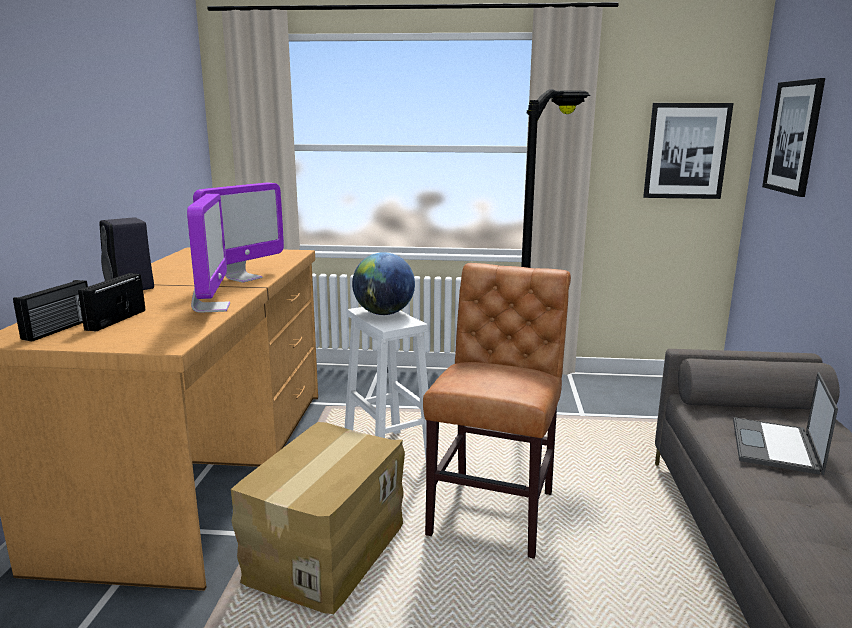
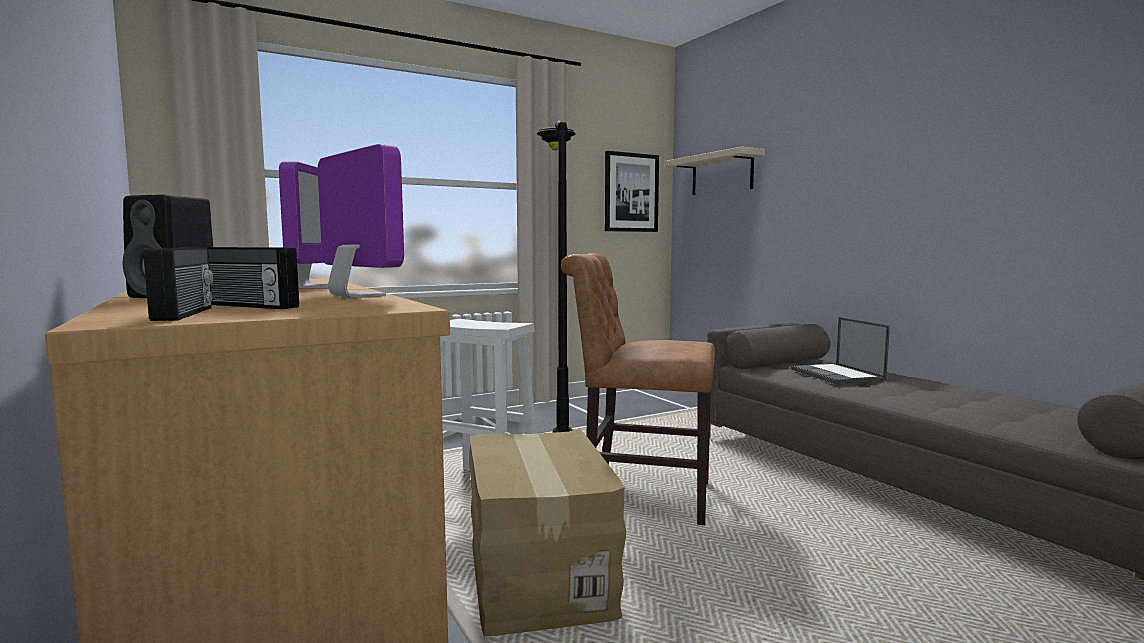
camera: 35 degrees left, 10 degrees down
(115, 320) = (251, 306): radio -> radio turned 45 degrees counterclockwise
(384, 313) = (474, 322): globe -> none
(495, 509) = (639, 496): brown chair -> brown chair turned 60 degrees counterclockwise
(793, 137) = (721, 174): picture -> beige shelf

